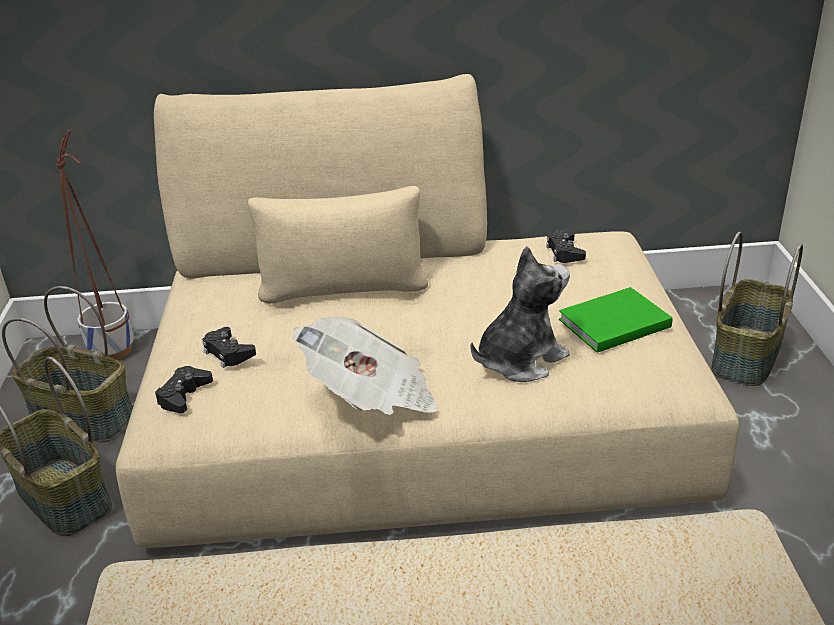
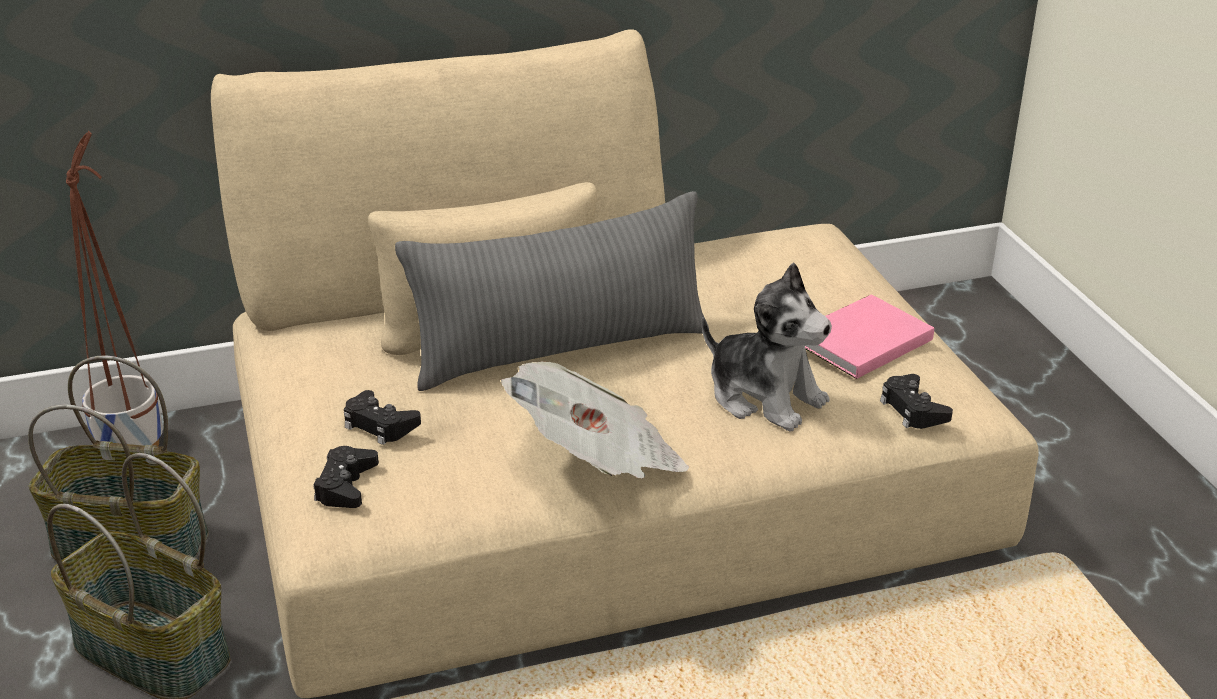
camera: 15 degrees left, 0 degrees up
(381, 309) = (561, 349): none -> grey pillow
(519, 360) = (765, 397): plush toy -> plush toy turned 90 degrees clockwise
(564, 252) = (768, 256): black game controller -> black game controller (913, 409)
(611, 323) = (859, 341): green book -> pink book
(745, 355) = (989, 370): basket -> none

